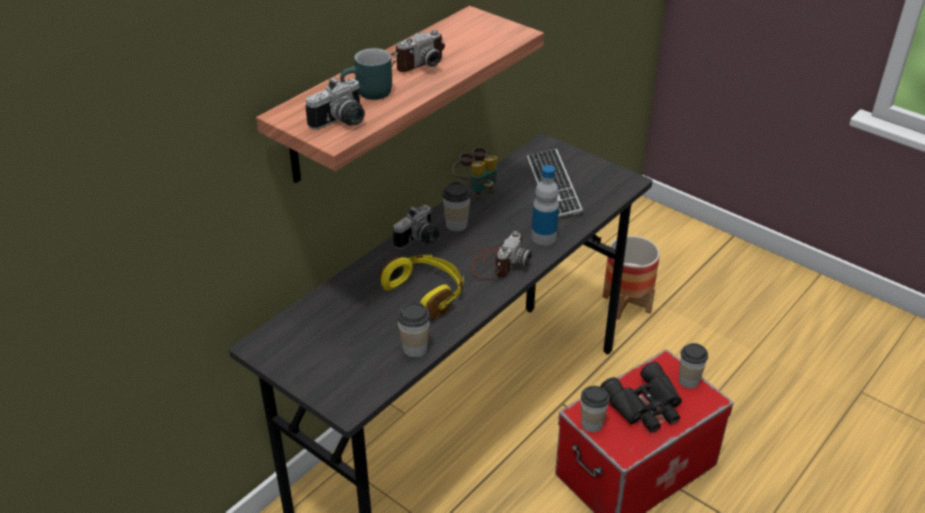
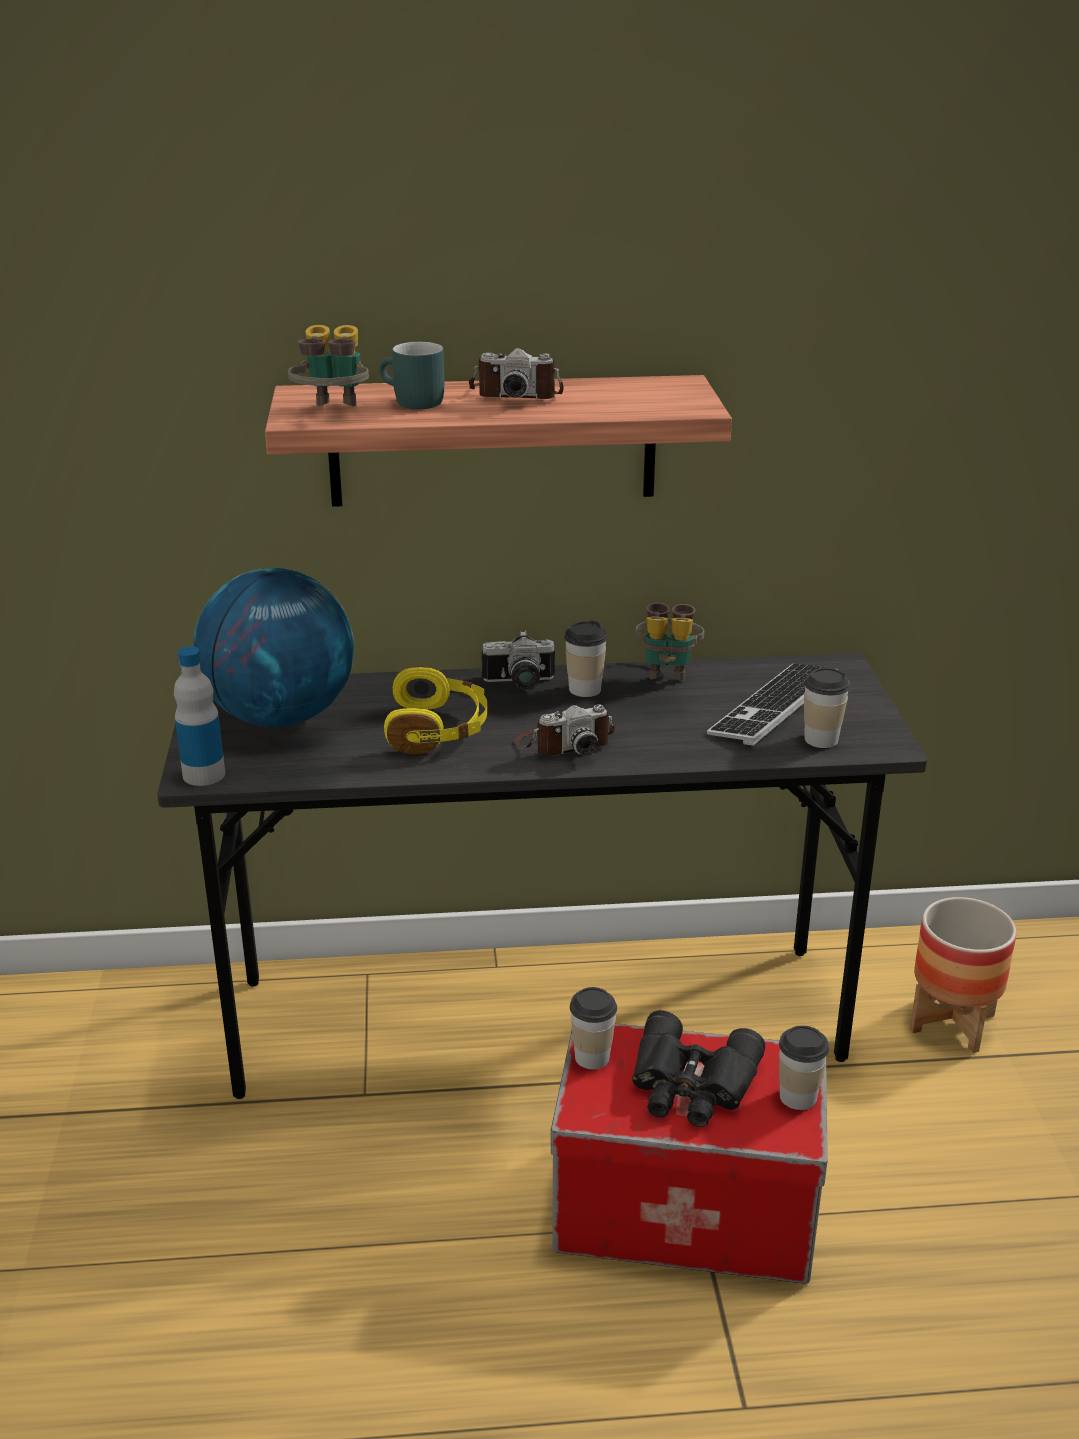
camera: 45 degrees right, 10 degrees down
(329, 338) = (281, 717): none -> globe
(342, 122) = (333, 412): camera -> binoculars
(414, 348) = (338, 767): cup -> cup (821, 739)
(543, 237) = (664, 747): bottle -> bottle (204, 774)

